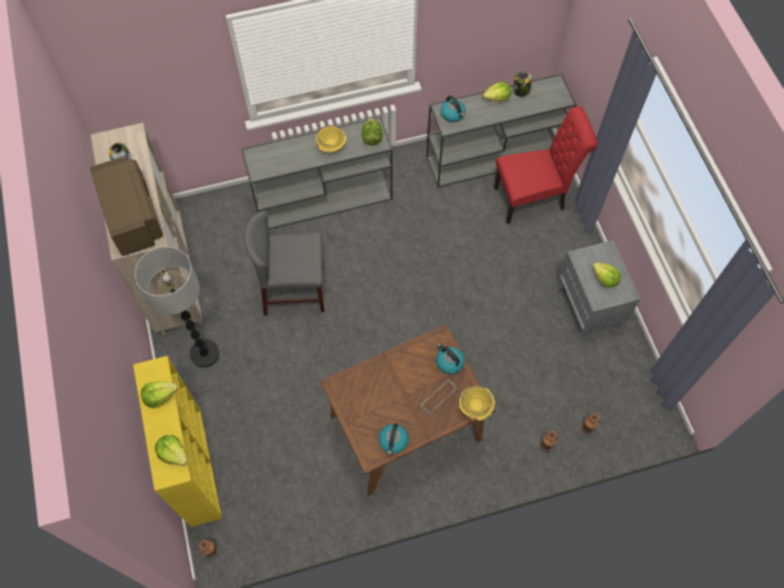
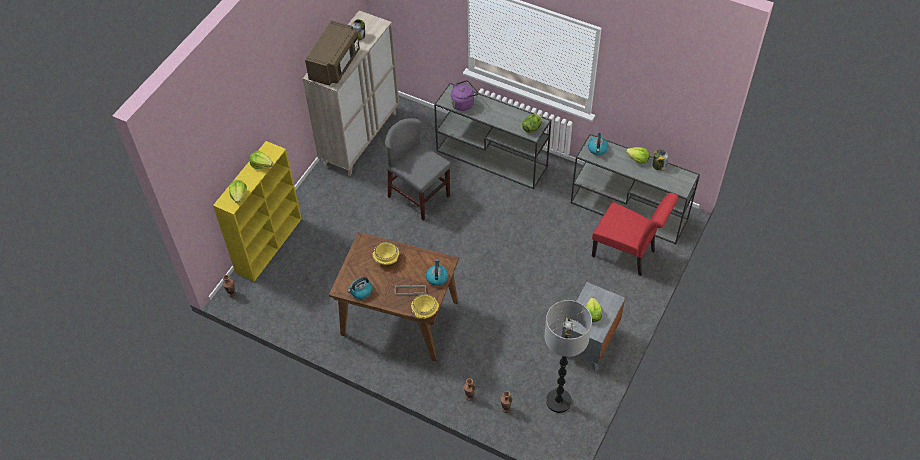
camera: 45 degrees right, 10 degrees down
(204, 353) = (334, 192): floor lamp -> floor lamp (558, 401)
(279, 160) = (463, 103): none -> purple kettle
(331, 146) = (502, 116): yellow bowl -> yellow bowl (386, 259)

